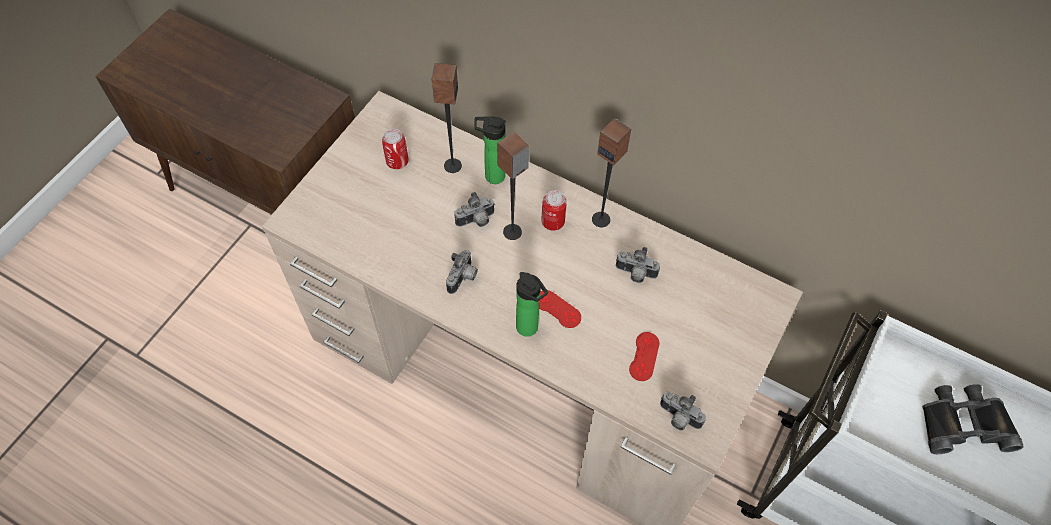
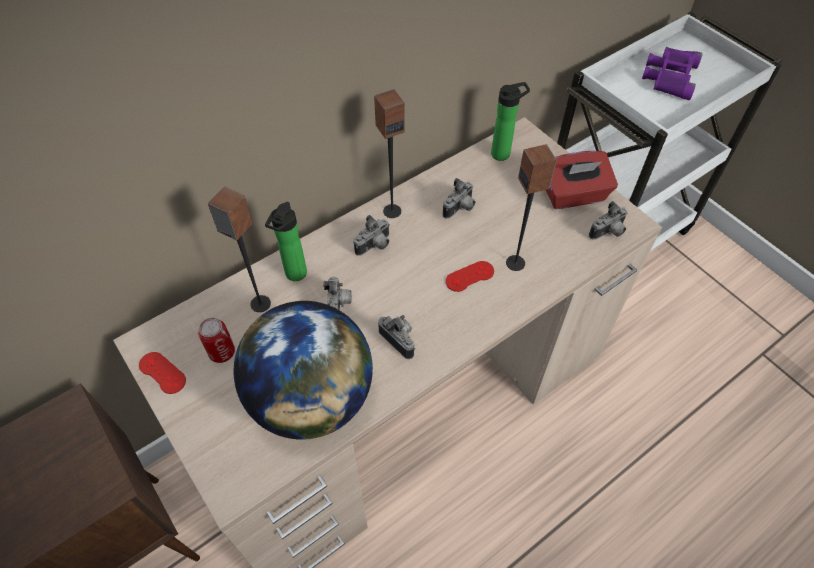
camera: 65 degrees left, 5 degrees down
(382, 238) = (312, 399): none -> globe
(512, 232) = (369, 281): speaker -> speaker (516, 263)
(529, 329) = (481, 306): bottle -> bottle (503, 153)
(553, 222) = (375, 246): can -> camera
(644, 356) = (543, 233): red game controller -> red game controller (162, 373)
(713, 371) = (573, 195): none -> red tissue box
(963, 423) = (669, 77): black binoculars -> purple binoculars

